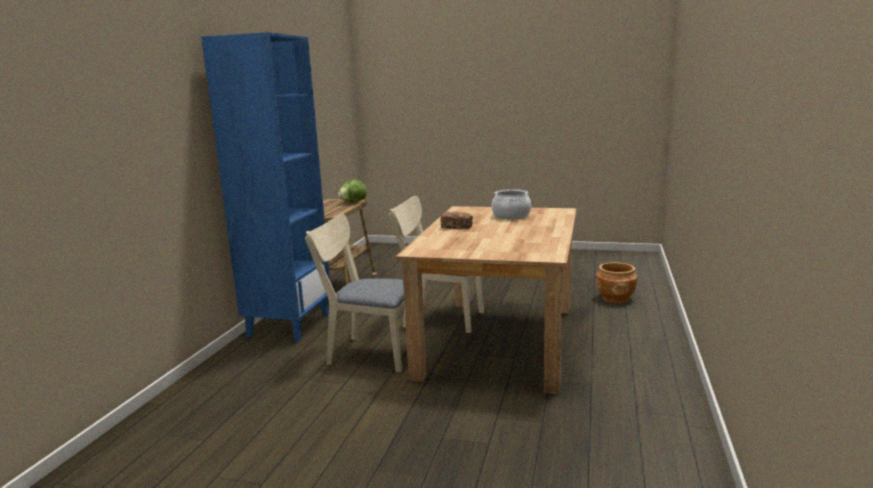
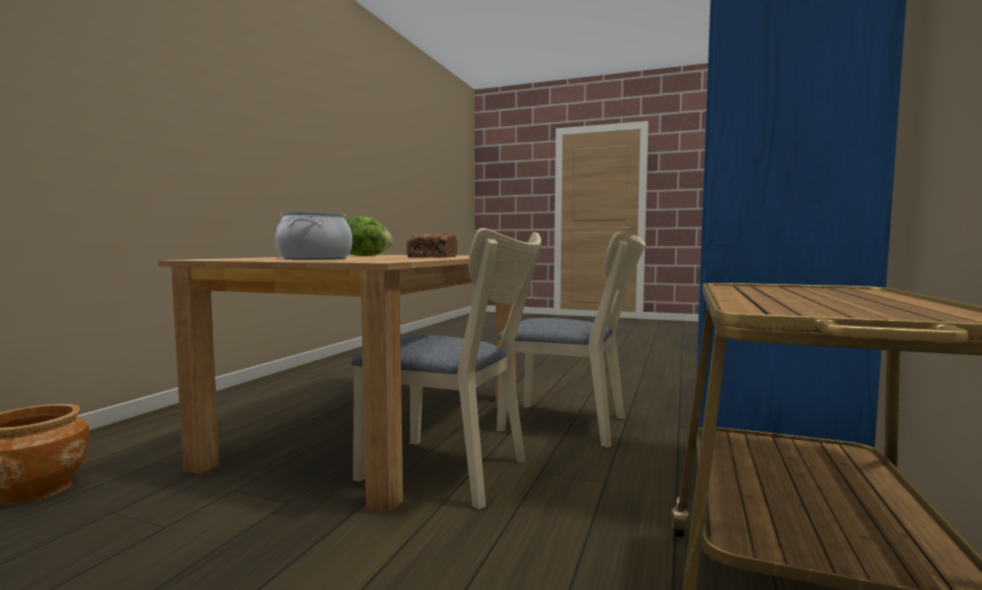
camera: 175 degrees left, 10 degrees down
(353, 202) = (771, 304): lettuce -> lettuce (366, 256)

